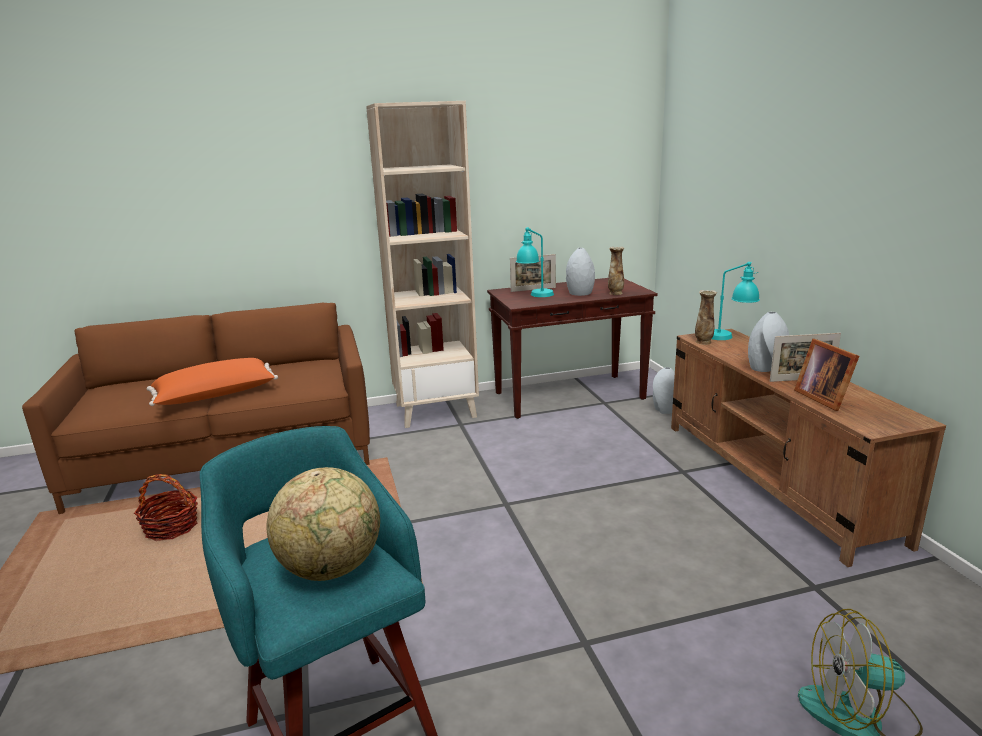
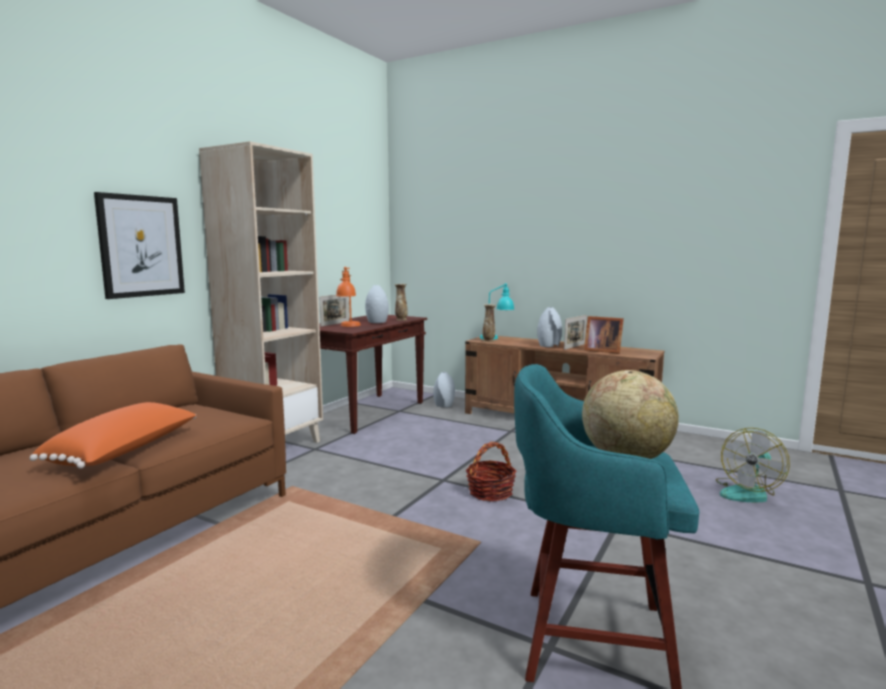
camera: 45 degrees left, 10 degrees down
(171, 527) = (145, 621): basket -> basket (490, 492)
(308, 210) = (141, 246): none -> picture
(535, 296) = (349, 326): turquoise table lamp -> orange table lamp

